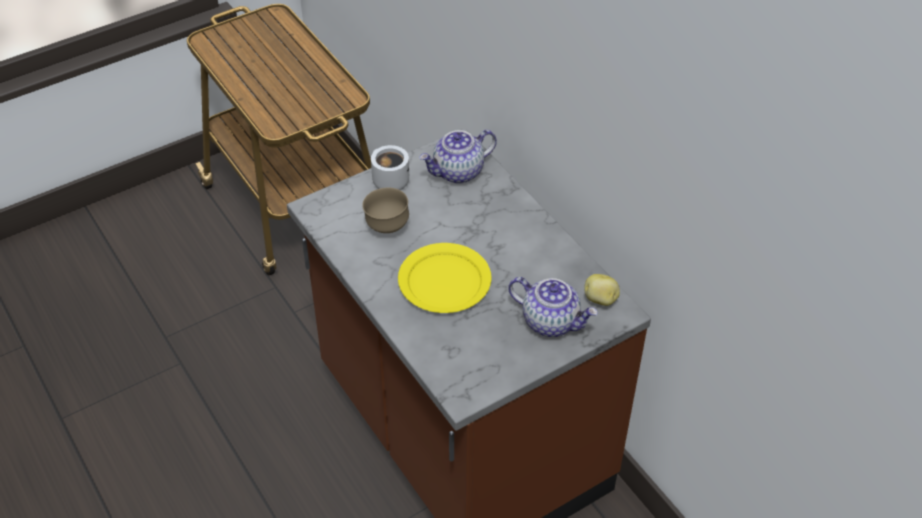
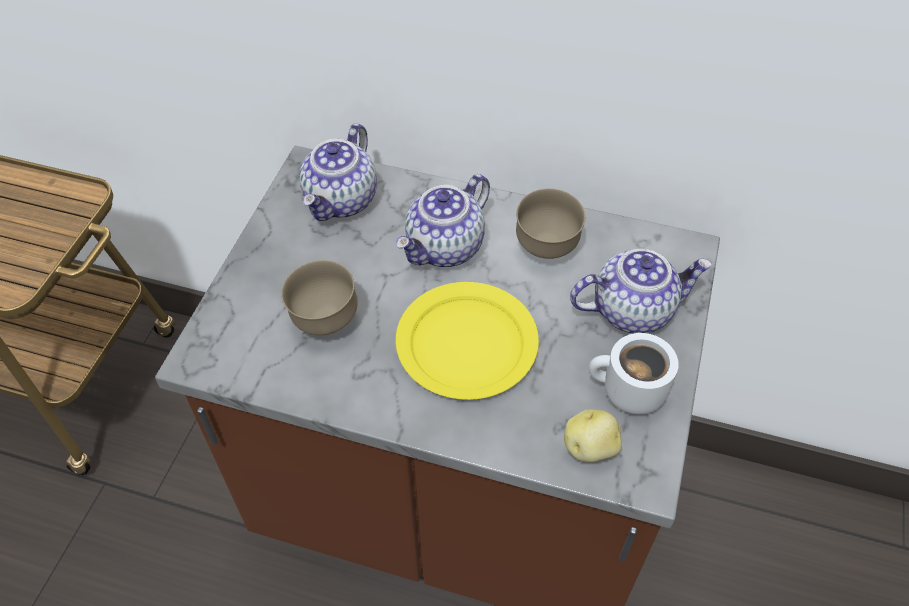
camera: 40 degrees left, 5 degrees up
(387, 181) = (266, 263): white mug -> white mug (628, 393)
(486, 229) = (445, 248): none -> teapot
(540, 262) = (546, 248): none -> brown bowl
(600, 299) = (652, 249): potato -> potato (591, 448)

